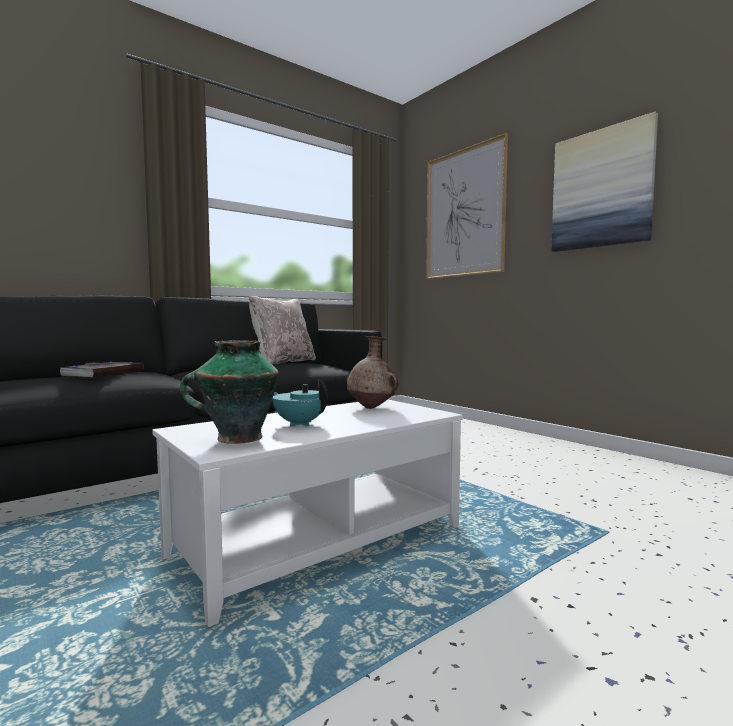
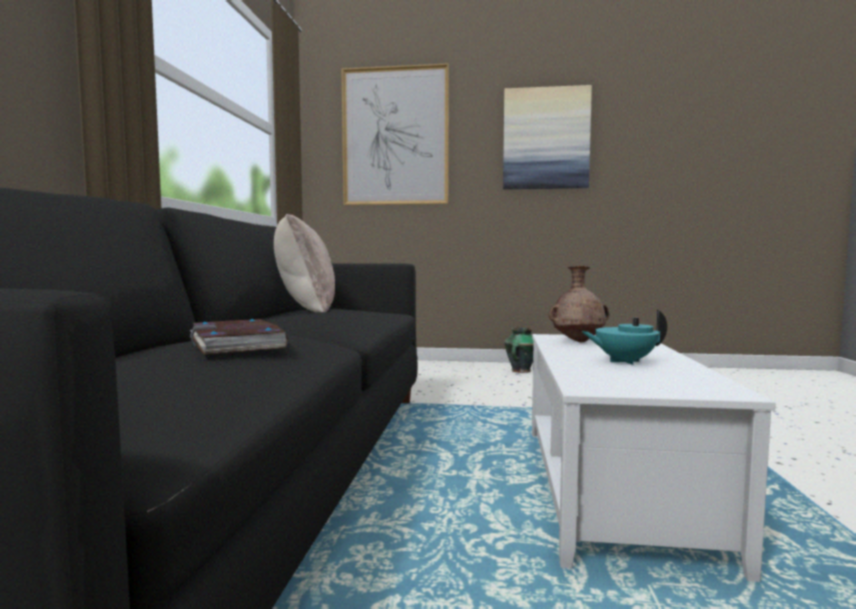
camera: 45 degrees left, 0 degrees up
(237, 438) = (671, 381): vase -> vase (520, 371)

